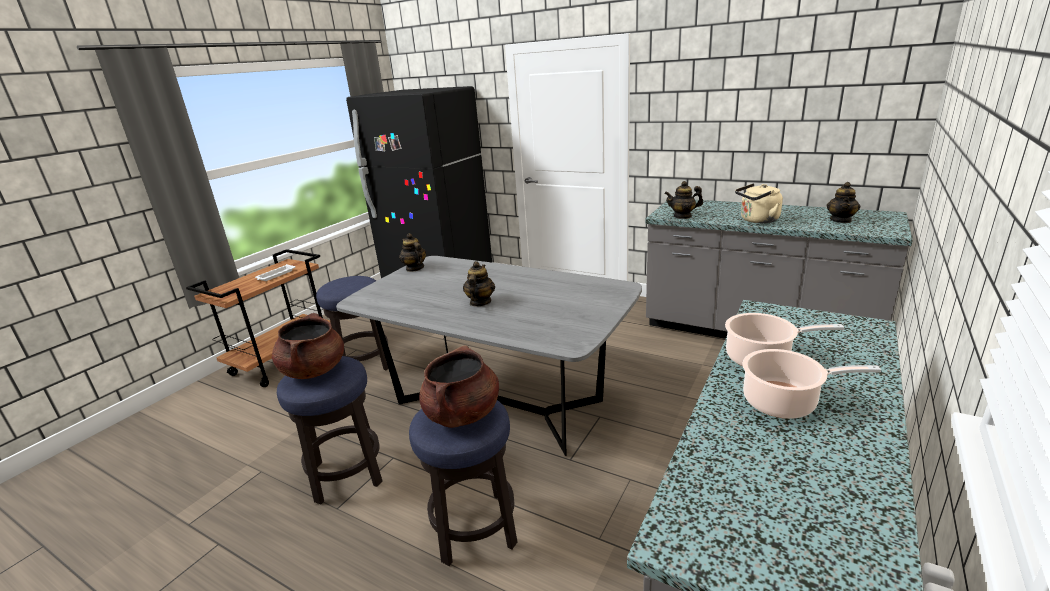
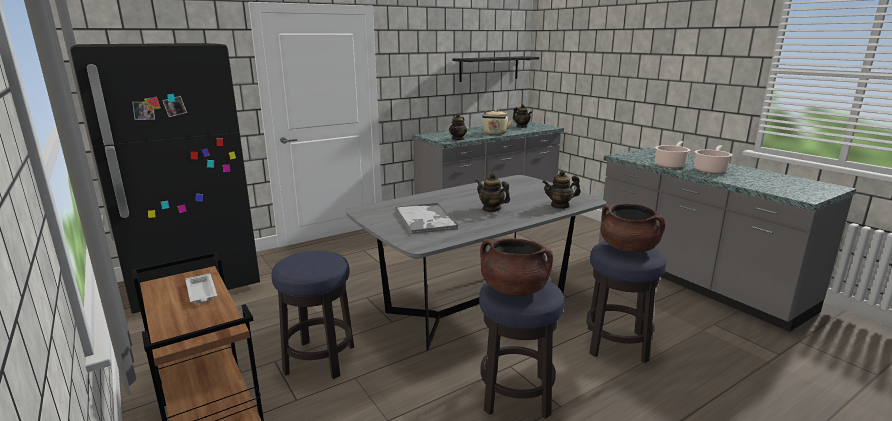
camera: 65 degrees left, 5 degrees down
(414, 268) = (372, 217): teapot -> teapot (560, 205)
(424, 286) = (426, 219): none -> tray
(824, 115) = (489, 68): none -> black shelf

